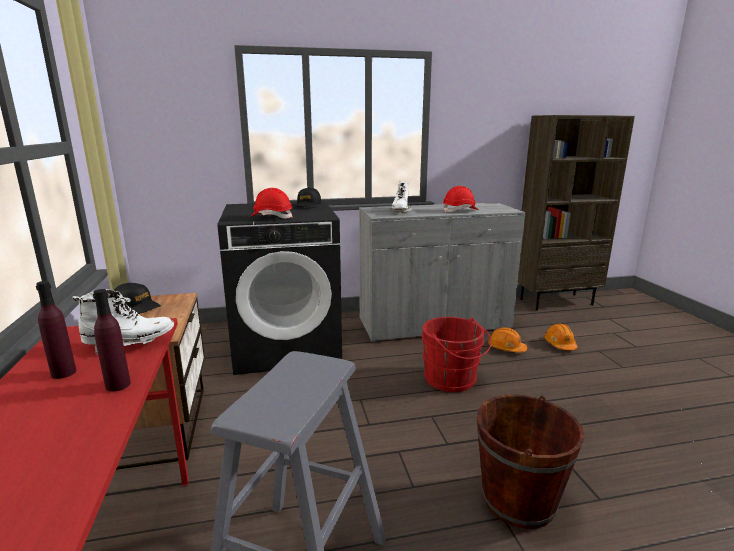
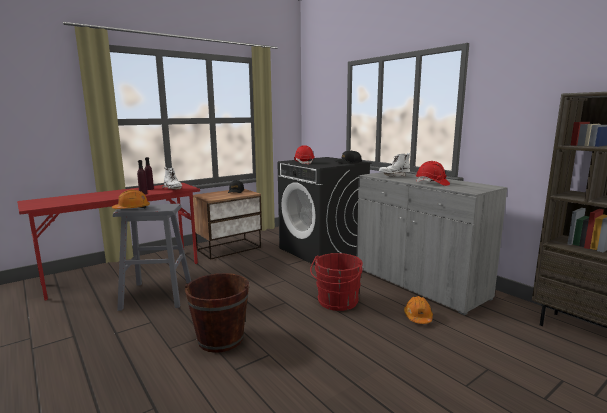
camera: 65 degrees right, 5 degrees down
(560, 344) = (467, 344): orange hard hat -> orange hard hat (132, 209)

